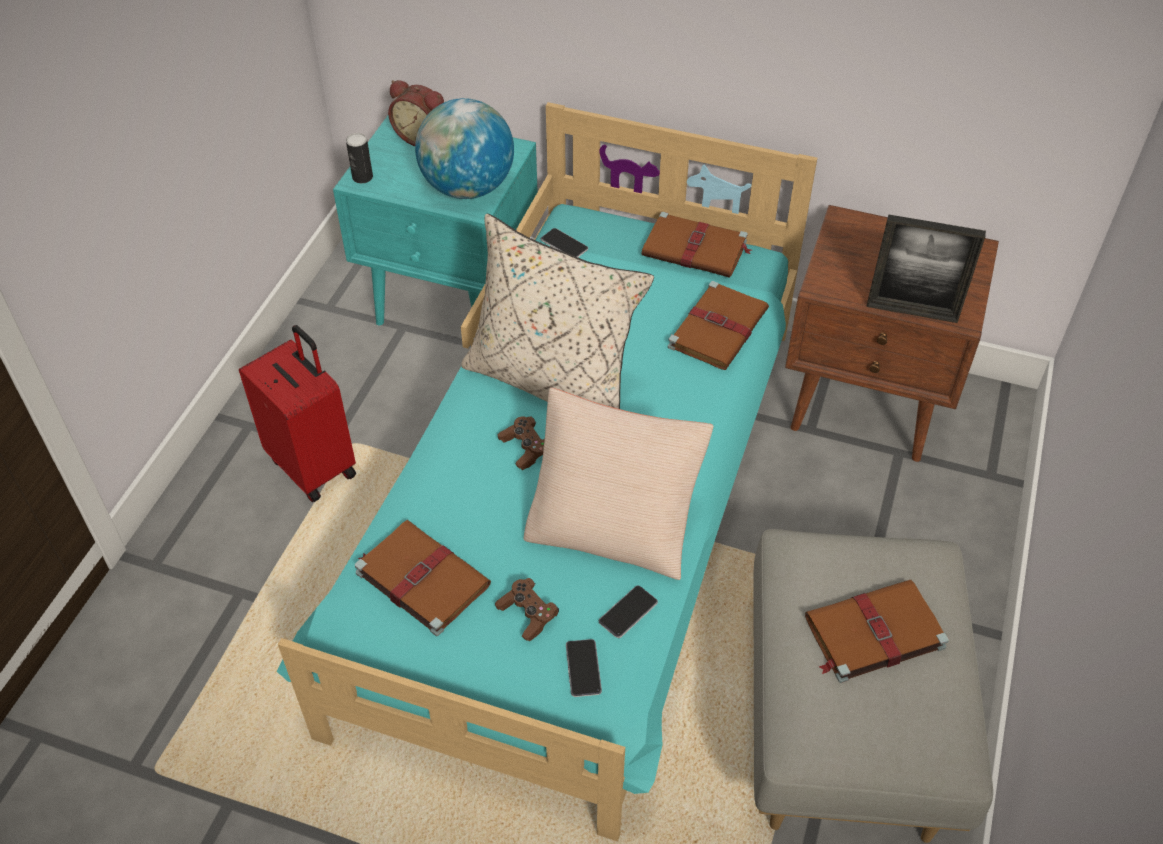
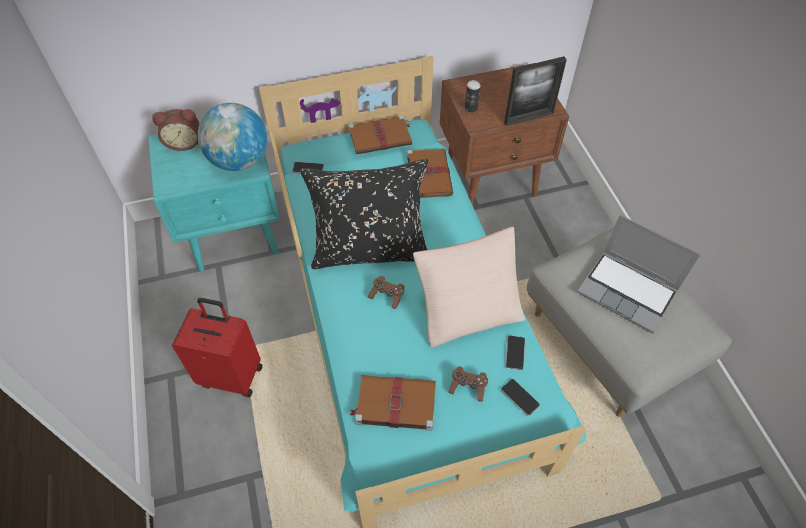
camera: 35 degrees left, 5 degrees up
(362, 177) = (167, 185): can -> can (471, 108)
(553, 382) = (370, 250): beige pillow -> black pillow
(872, 633) = (628, 292): brown book -> laptop

